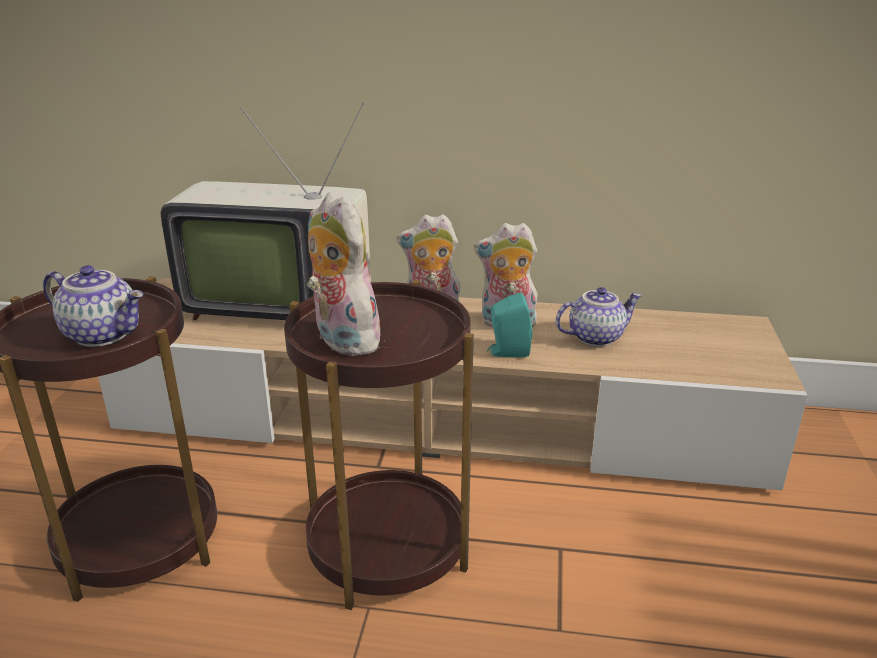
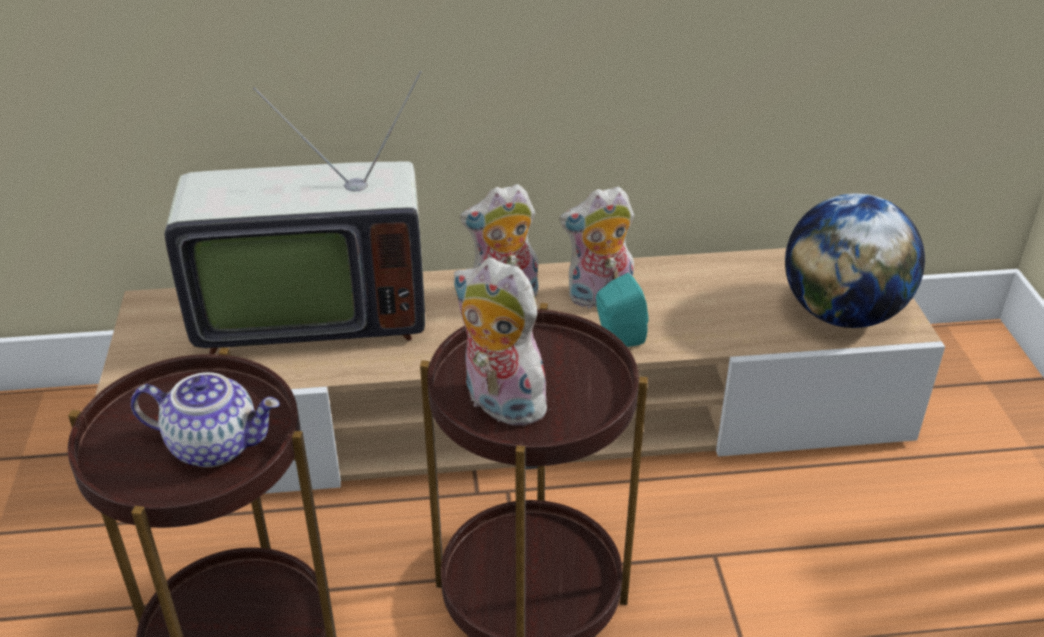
camera: 15 degrees left, 10 degrees up
(595, 337) = (704, 302): teapot -> none
(715, 360) = (841, 314): none -> globe

